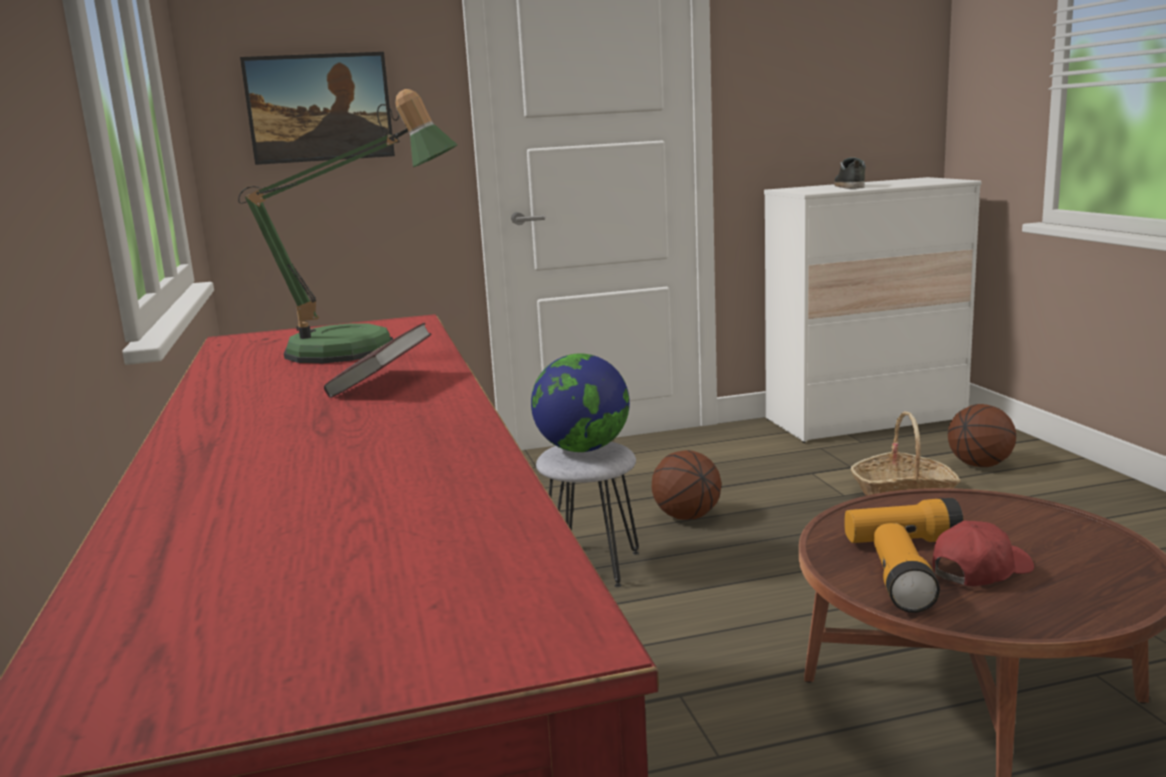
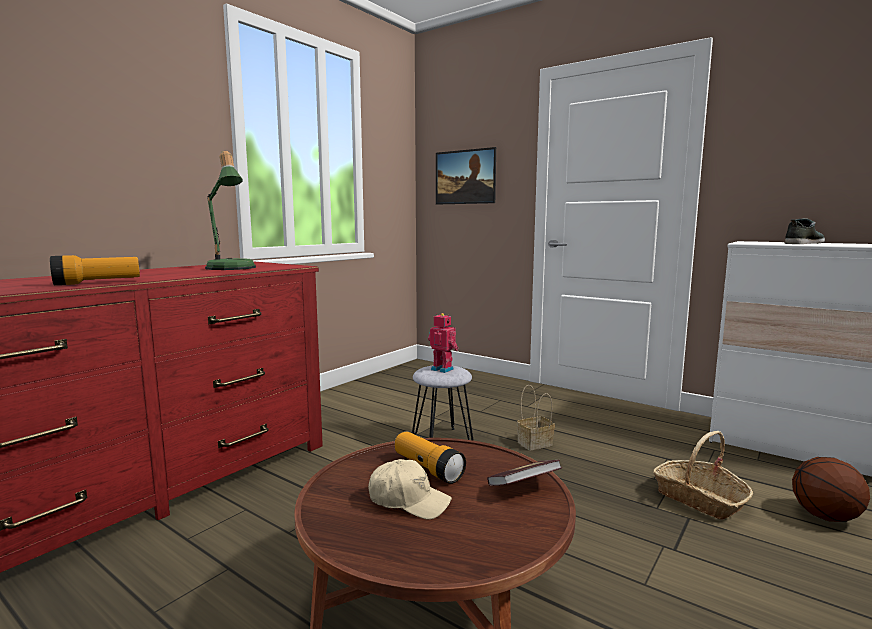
camera: 50 degrees right, 5 degrees down
(381, 384) = (169, 274): book -> book (523, 486)
(583, 449) = (443, 369): globe -> toy robot
(686, 516) = (535, 443): basketball -> basket
(901, 584) = (355, 479): flashlight -> flashlight (98, 283)
(980, 570) = (408, 501): red cap -> beige cap

